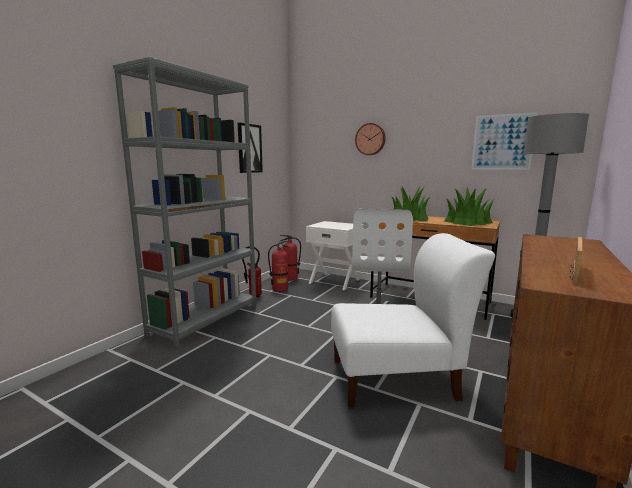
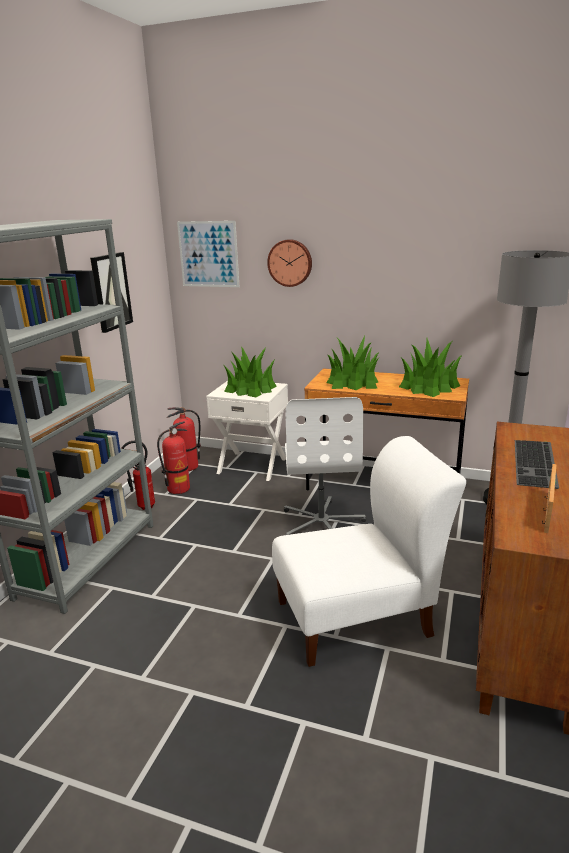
camera: 10 degrees left, 10 degrees up
(337, 225) = (251, 389): none -> potted plant
(502, 142) = (470, 275): picture -> picture (208, 254)
(561, 252) = (536, 463): none -> keyboard

